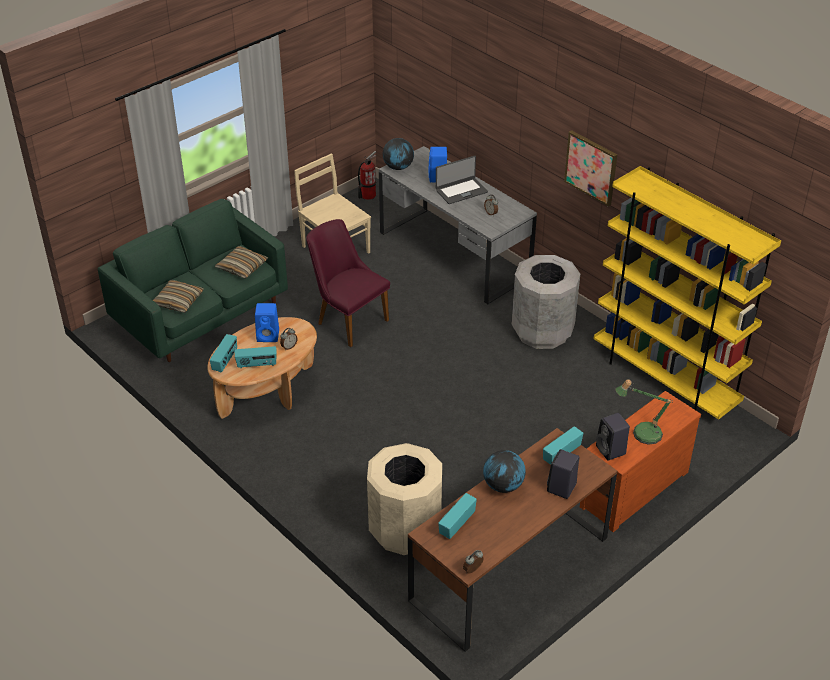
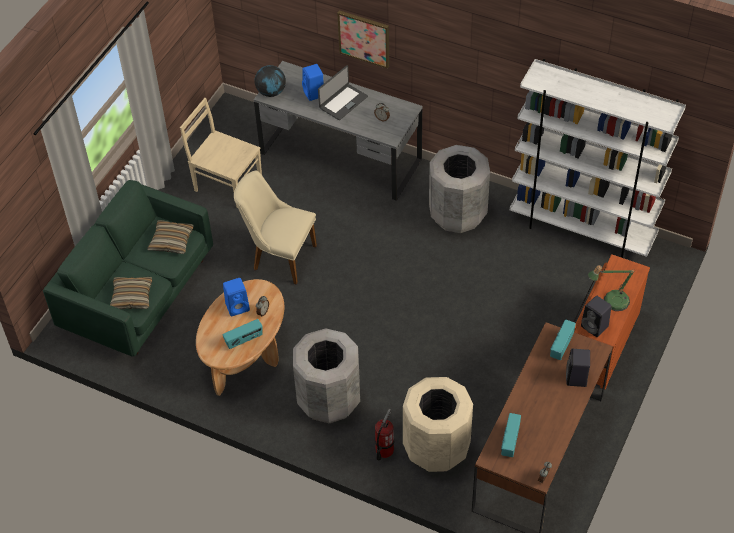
camera: 20 degrees left, 10 degrees up
(225, 361) = (213, 346): radio -> none
(323, 454) = (329, 400): none -> grey trash can
(347, 319) = (278, 256): purple chair -> beige chair
(368, 195) = (227, 115): fire extinguisher -> fire extinguisher (384, 450)
(503, 486) = (529, 392): globe -> none
(591, 167) = (479, 63): picture -> picture (364, 38)
(664, 380) = (582, 230): yellow bookcase -> white bookcase

